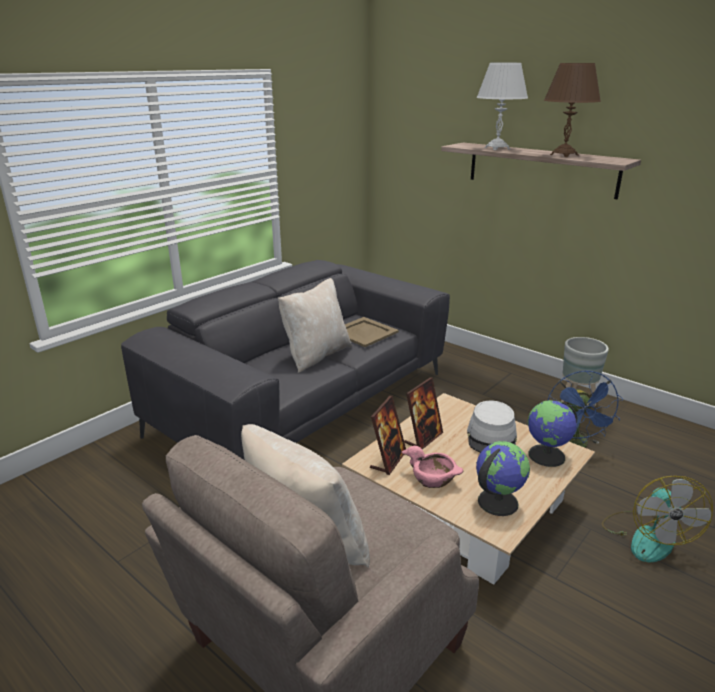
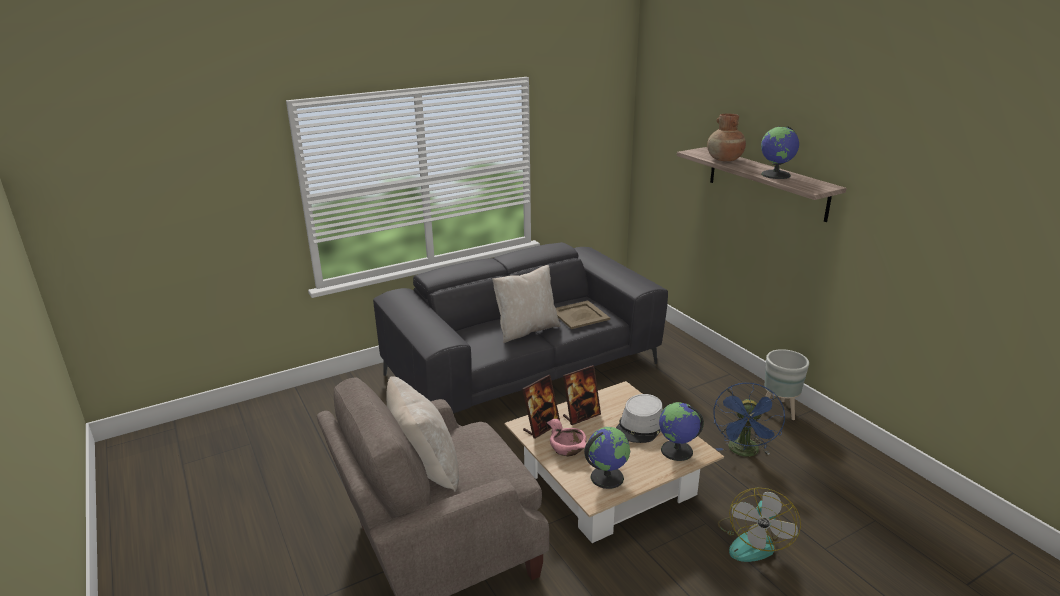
camera: 20 degrees right, 0 degrees up
(497, 148) = (724, 159): white table lamp -> brown vase
(564, 155) = (776, 175): brown table lamp -> globe

